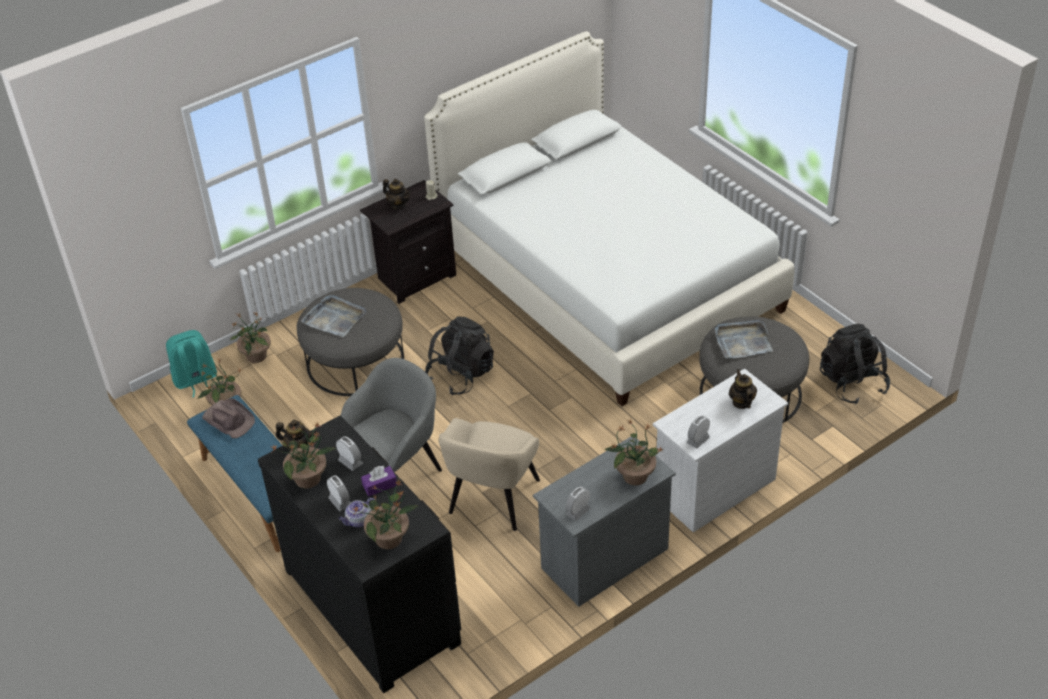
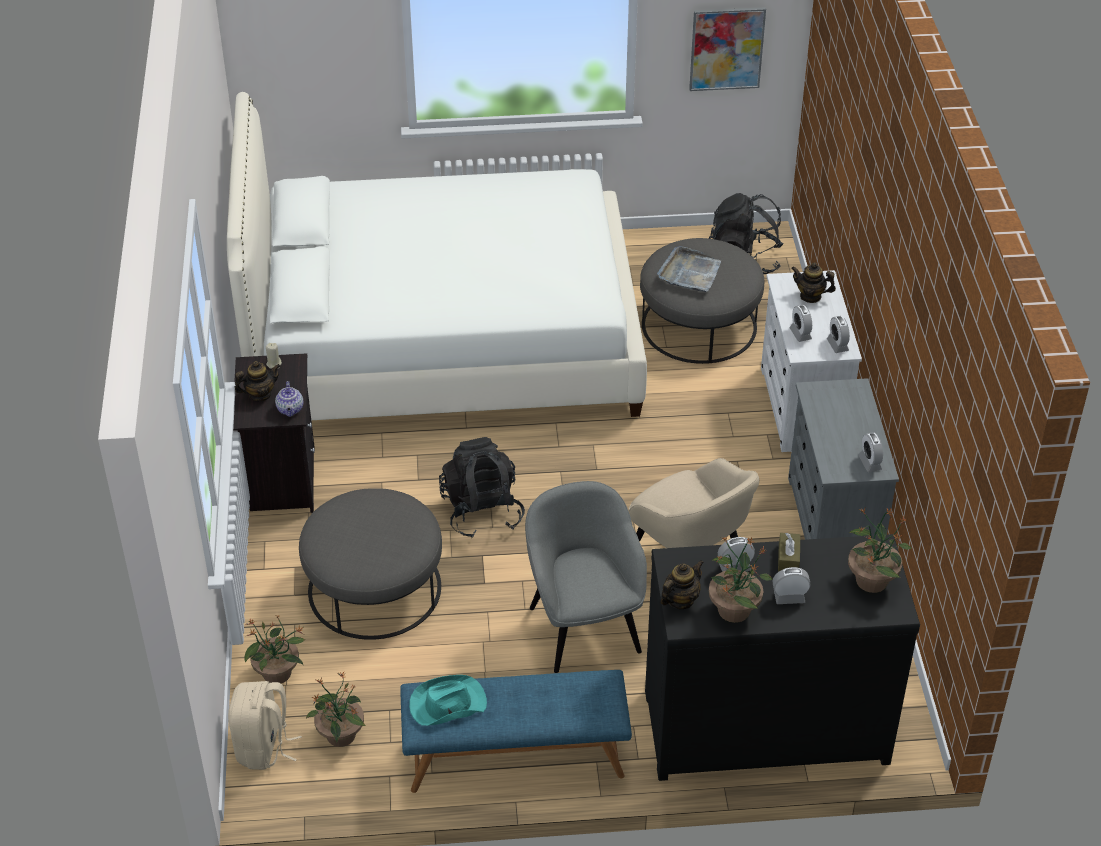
camera: 60 degrees left, 0 degrees up
(195, 380) = (264, 748): turquoise backpack -> beige backpack
(229, 419) = (447, 704): brown hat -> turquoise hat
(335, 318) = (363, 543): grey tray -> none
(358, 521) = (829, 594): teapot -> teapot (290, 410)
(380, 485) = (788, 558): purple tissue box -> brown tissue box
(634, 476) = (851, 405): potted plant -> none
(691, 415) = (800, 334): none -> alarm clock
(901, 201) = (726, 48): none -> picture

